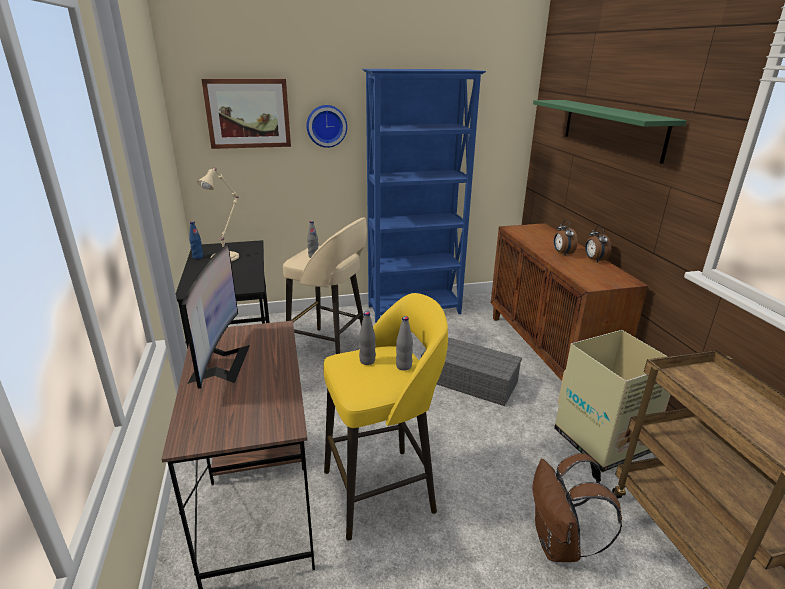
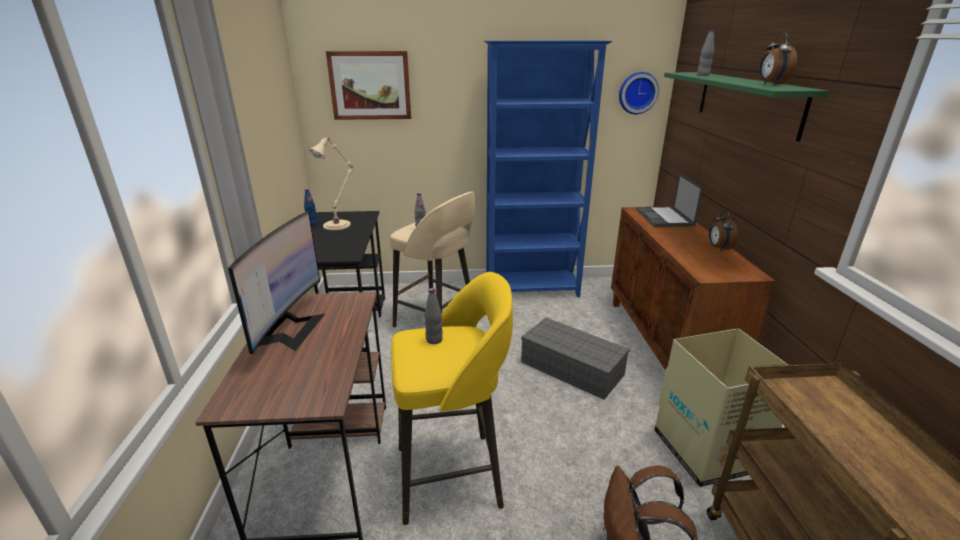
camera: 10 degrees right, 0 degrees up
(326, 126) = (447, 99): wall clock -> wall clock (637, 93)
(404, 366) = (470, 349): grey bottle -> grey bottle (703, 75)
(540, 234) = (665, 217): none -> laptop
(562, 253) = (683, 239): alarm clock -> alarm clock (771, 84)

